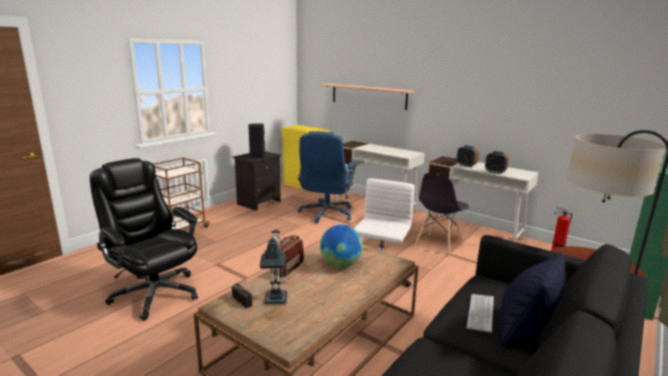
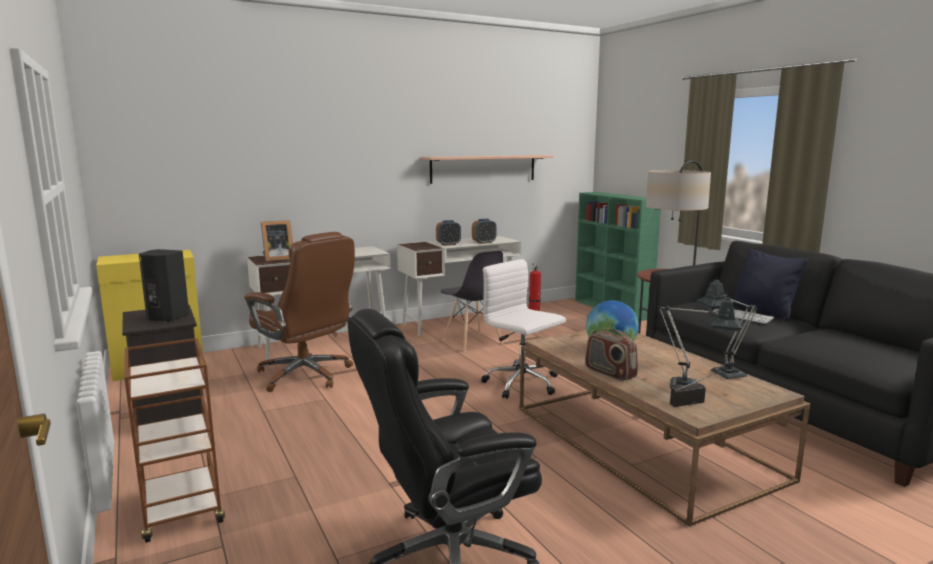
camera: 65 degrees left, 5 degrees down
(324, 316) = (723, 372): none -> table lamp
(326, 214) = (306, 375): blue office chair -> brown office chair
(354, 145) = (277, 259): none -> picture frame
(368, 96) = (264, 179): shelf -> shelf (483, 168)

